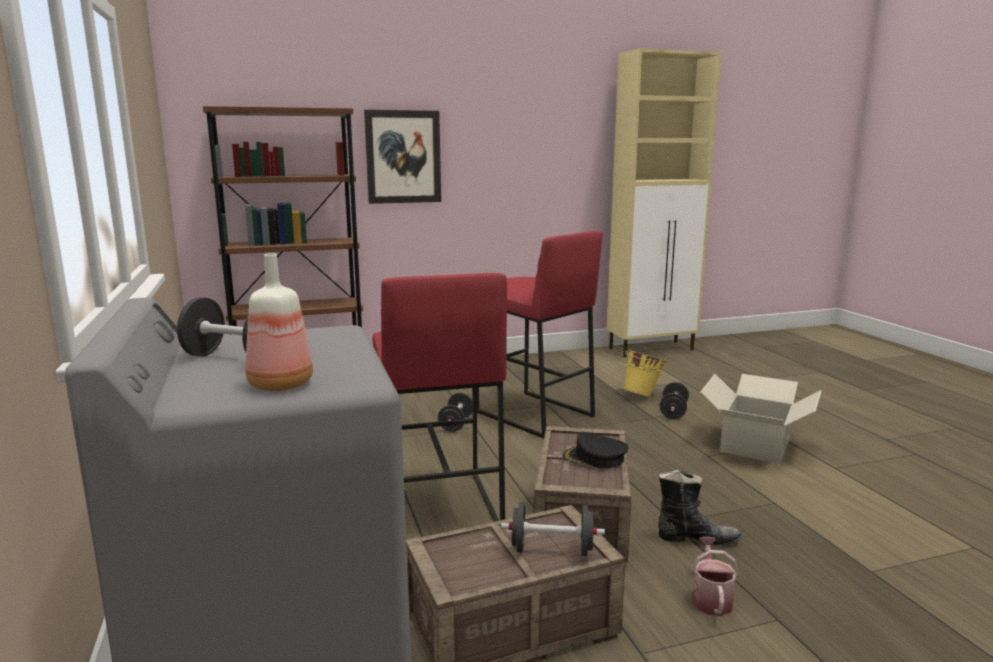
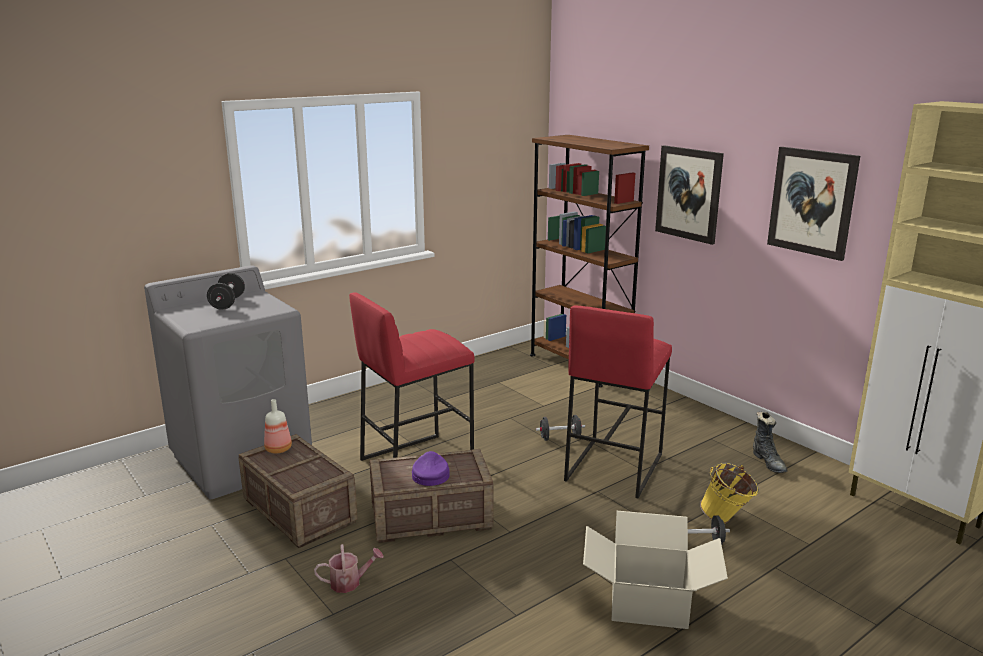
camera: 70 degrees right, 5 degrees up
(279, 385) = (190, 317): bottle -> bottle (277, 449)
(529, 144) = (812, 202): none -> picture
(552, 550) = (295, 475): black dumbbell -> none
(595, 458) = (430, 474): black cap -> purple cap
(696, 538) = (429, 572): black boot -> black boot (768, 462)

